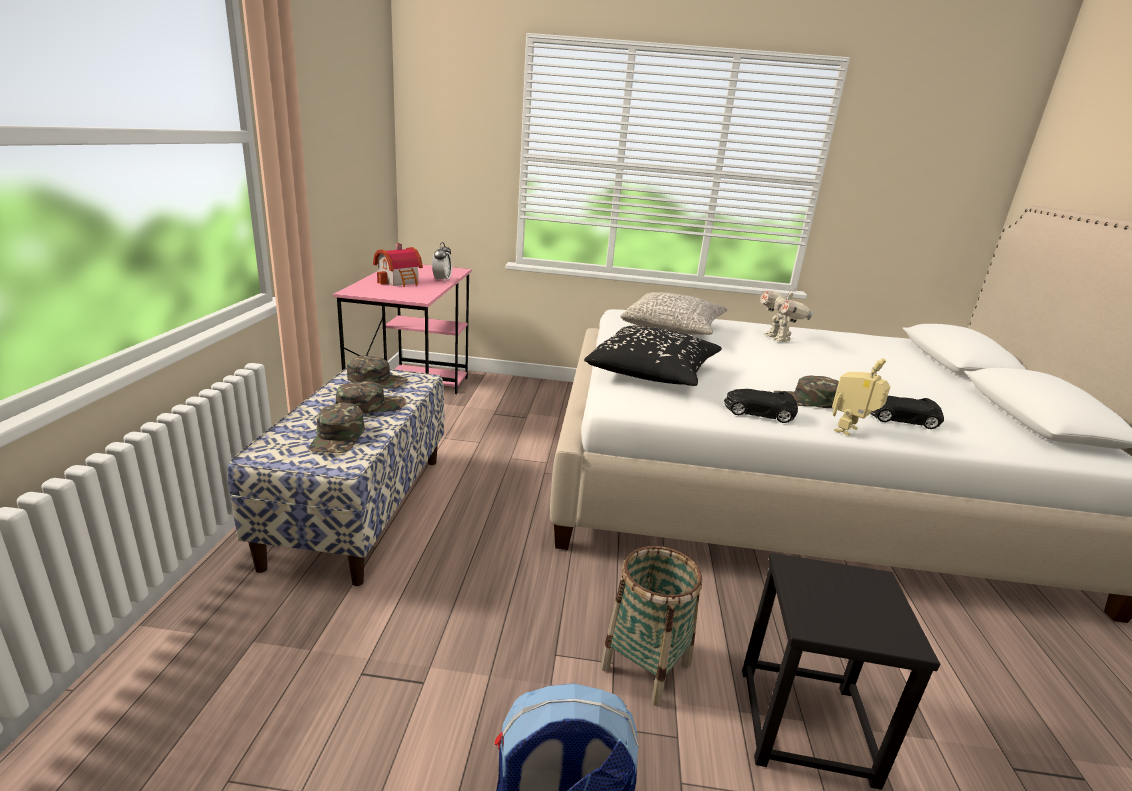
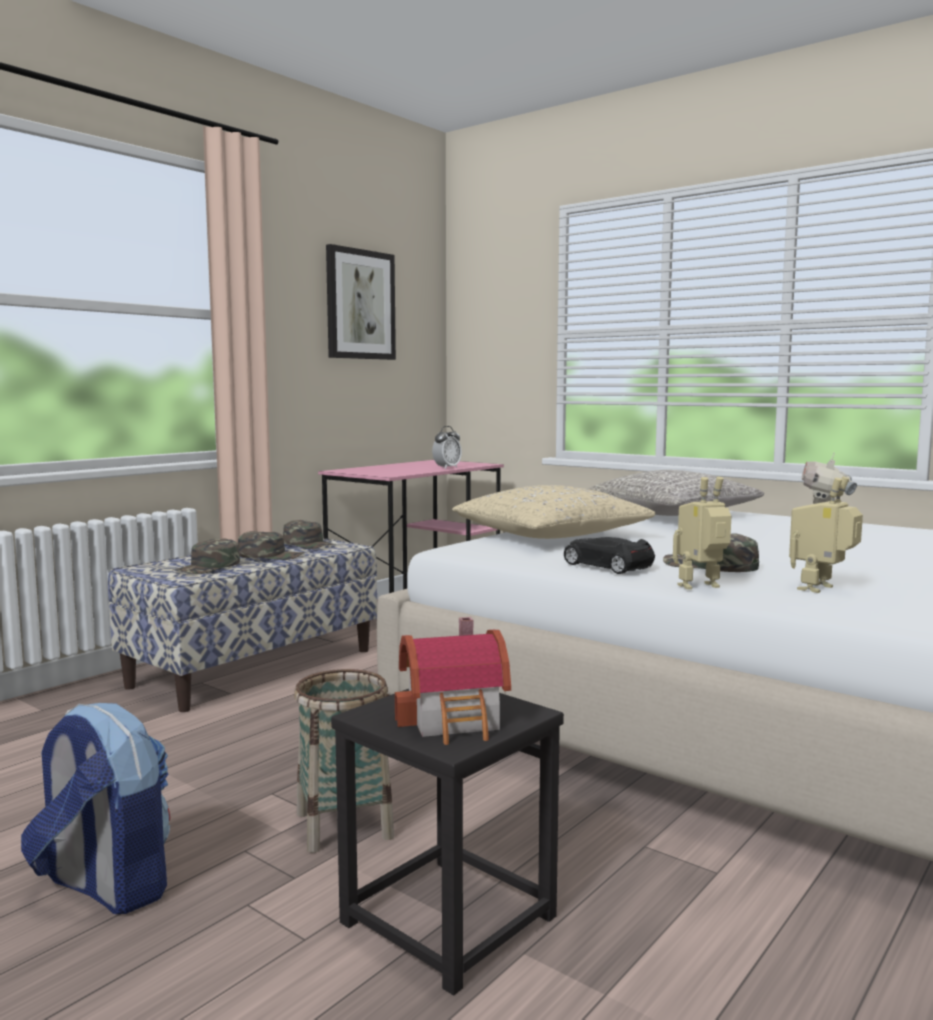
camera: 35 degrees right, 15 degrees down
(347, 114) = (360, 305): none -> picture
(400, 281) = (401, 467): toy house -> toy house (457, 720)
(653, 372) = (551, 536): black pillow -> beige pillow
(900, 419) = (822, 589): black toy car -> toy robot

